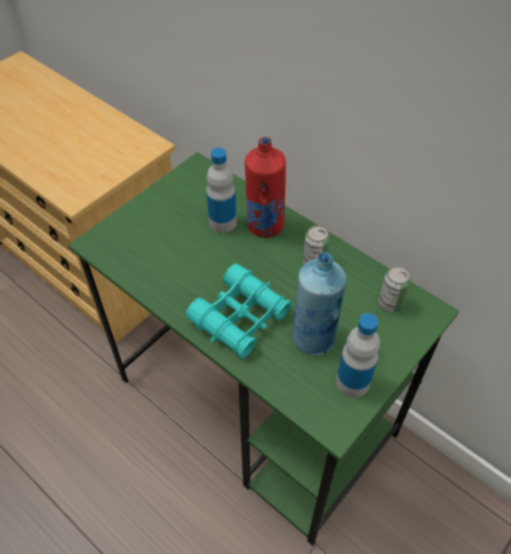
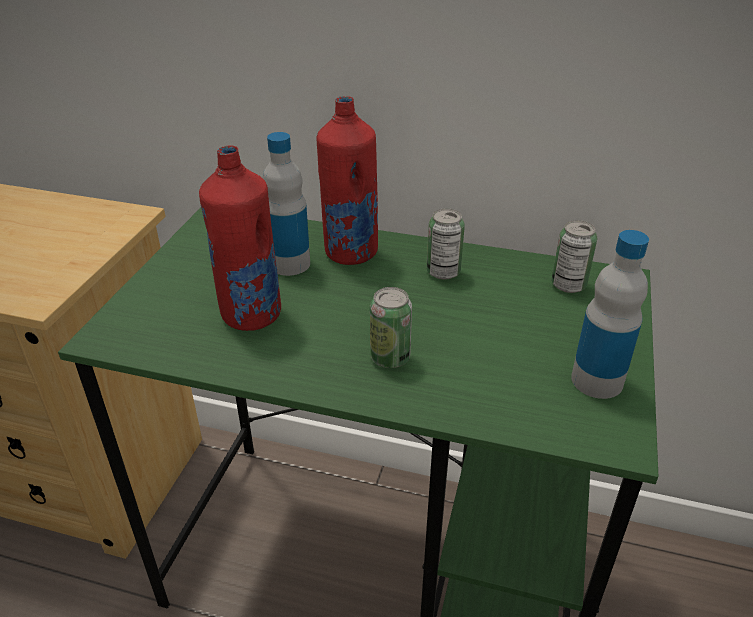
camera: 25 degrees left, 15 degrees down
(179, 256) = (251, 315): none -> red bottle
(240, 317) = (390, 358): turquoise binoculars -> can
(313, 338) = (507, 349): blue bottle -> none

